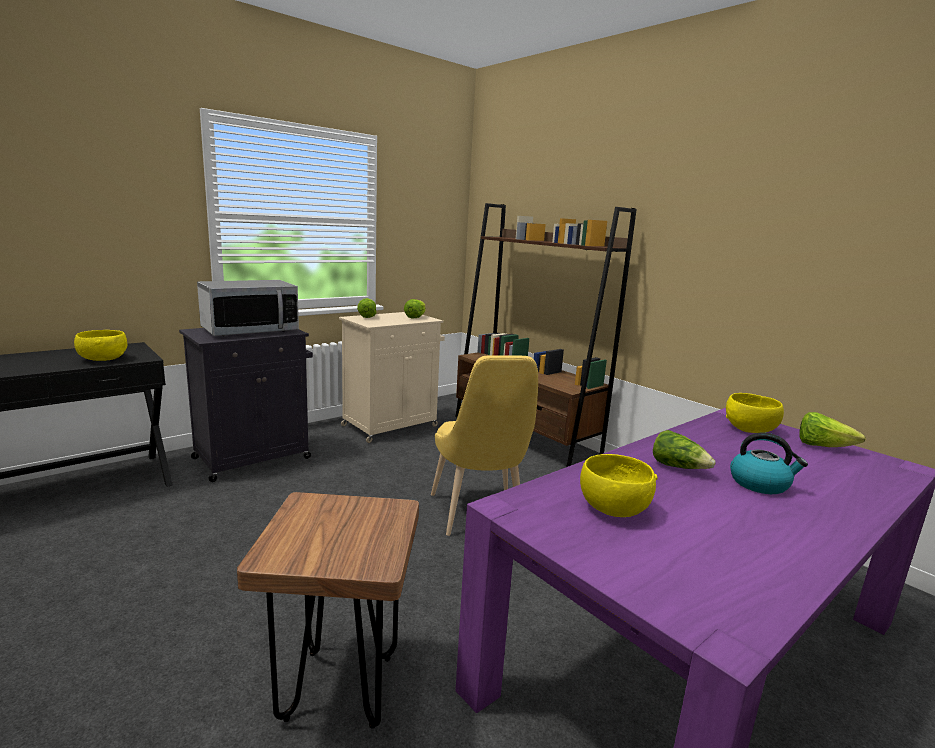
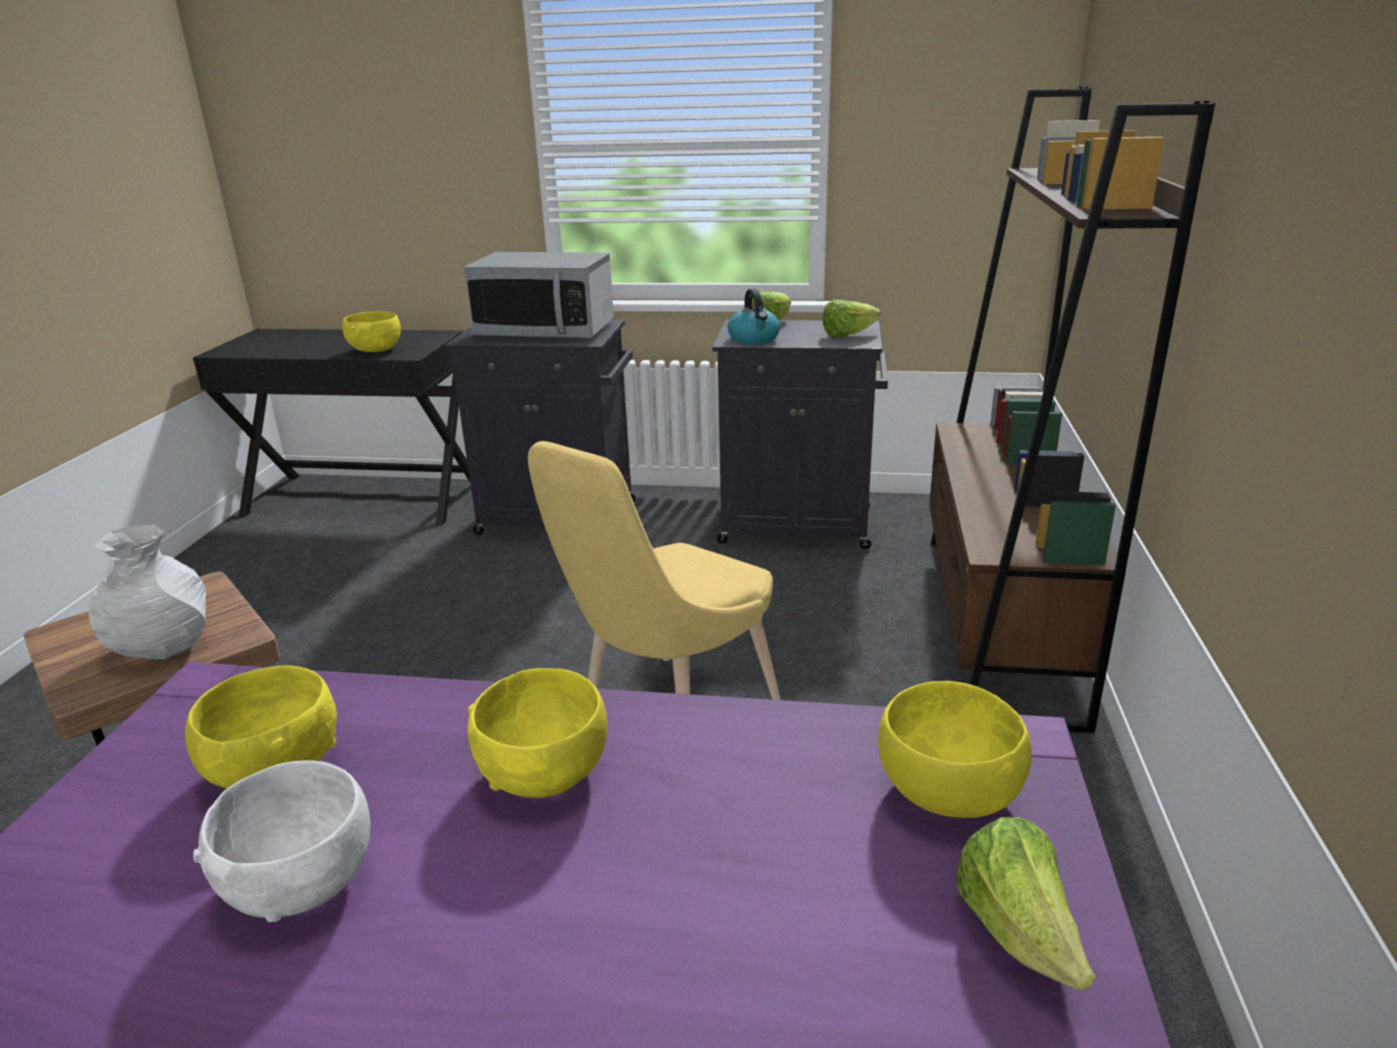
camera: 50 degrees right, 10 degrees up
(365, 530) = (161, 646): none -> white vase
(391, 425) = (799, 526): beige cabinet -> black cabinet
(678, 467) = (545, 771): lettuce -> yellow bowl
(711, 524) = (300, 880): none -> white bowl
(760, 484) = (581, 890): kettle -> kettle (754, 339)

